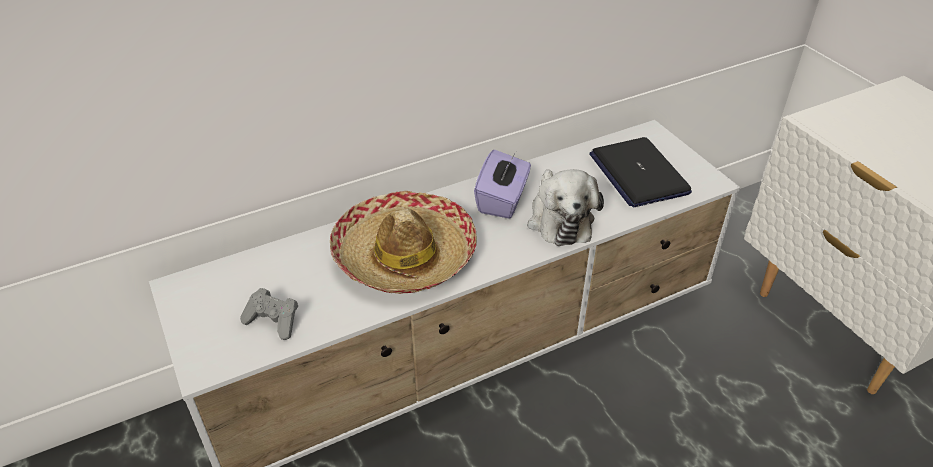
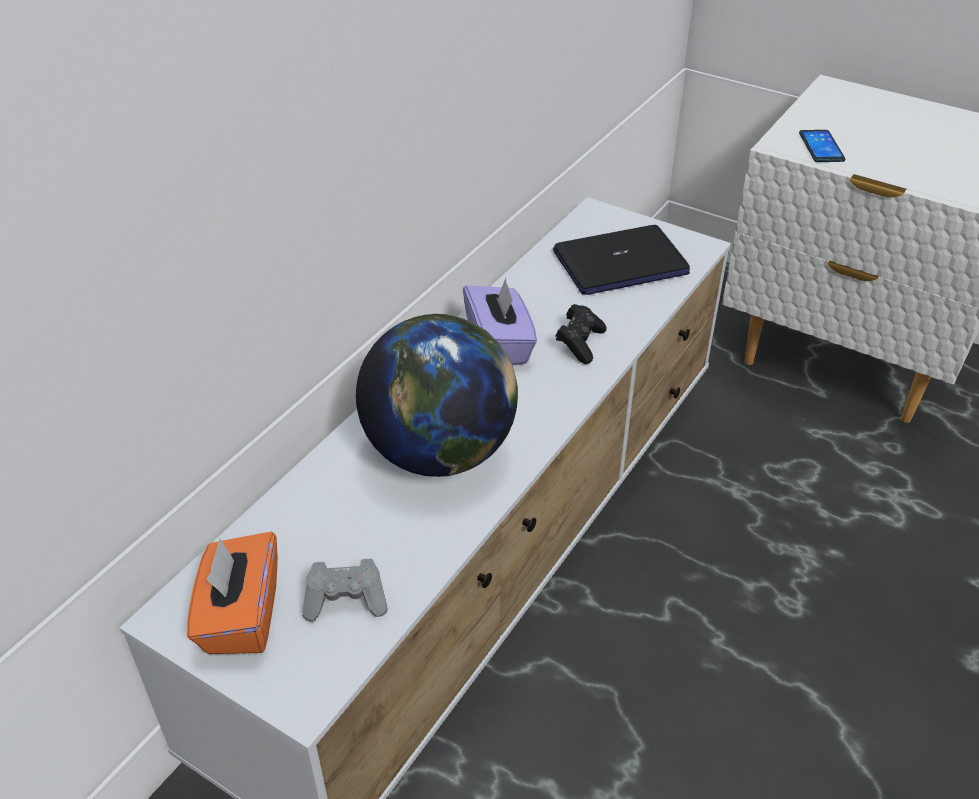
camera: 30 degrees left, 0 degrees up
(211, 304) = (241, 616): none -> orange tissue box
(404, 255) = (440, 453): hat -> globe
(559, 219) = (580, 343): plush toy -> black game controller
(638, 173) = (620, 263): laptop -> laptop turned 60 degrees counterclockwise
(848, 132) = (821, 147): none -> phone

